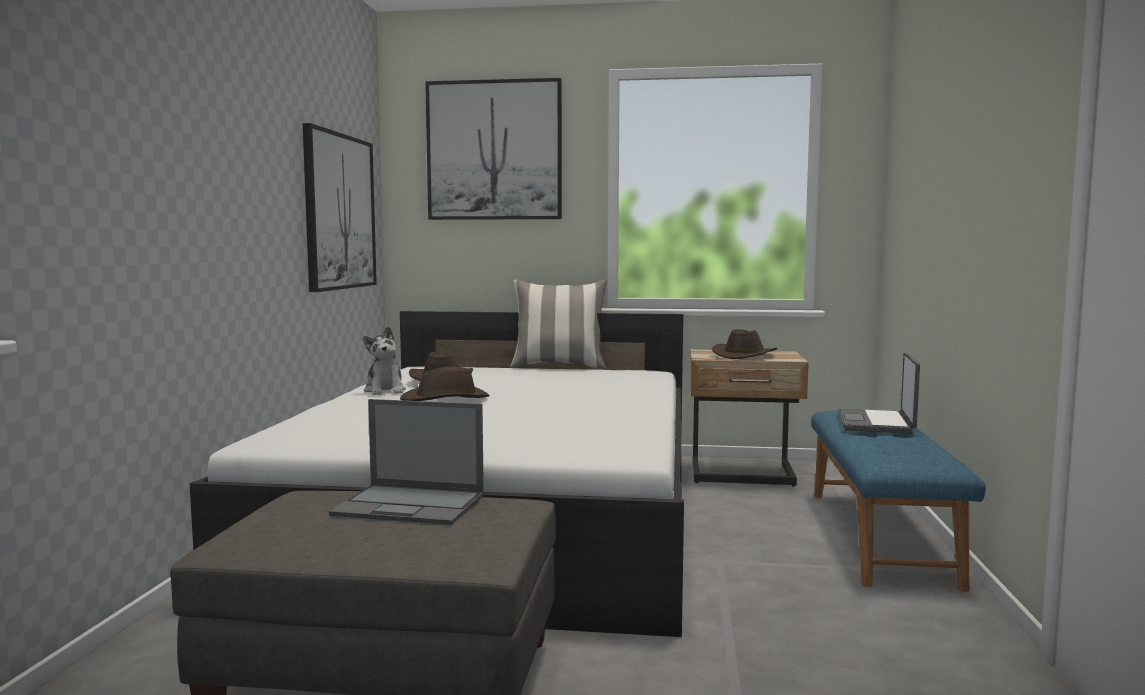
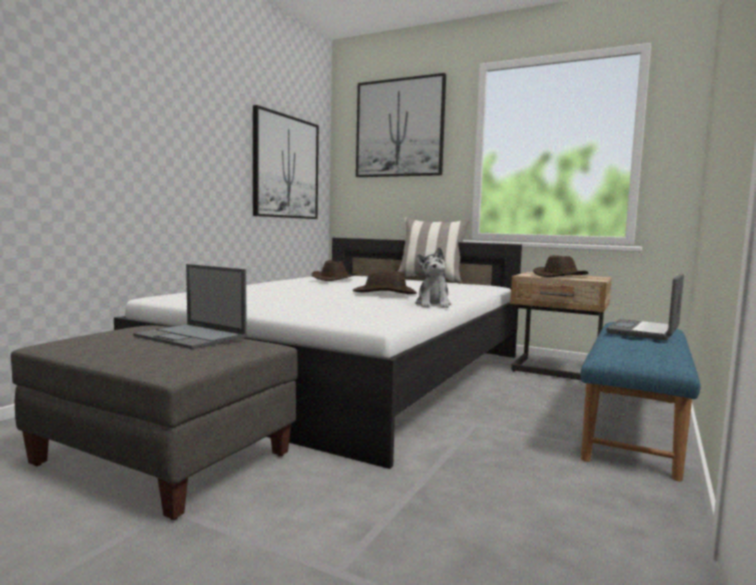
camera: 20 degrees right, 0 degrees up
(385, 390) = (290, 282): plush toy -> plush toy (433, 304)
(446, 399) = (315, 287): brown hat -> brown hat (385, 293)

